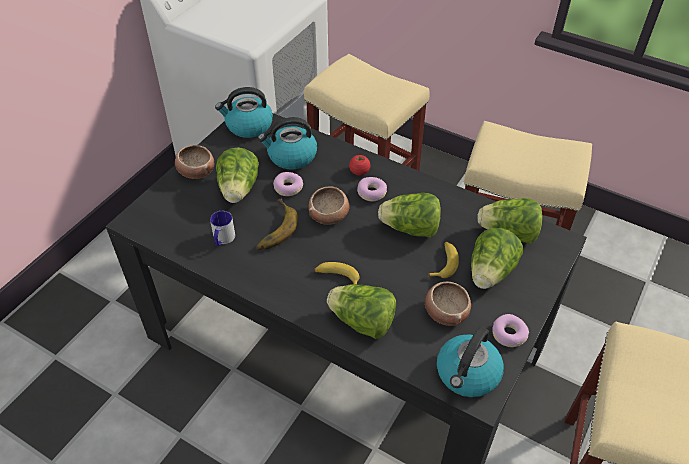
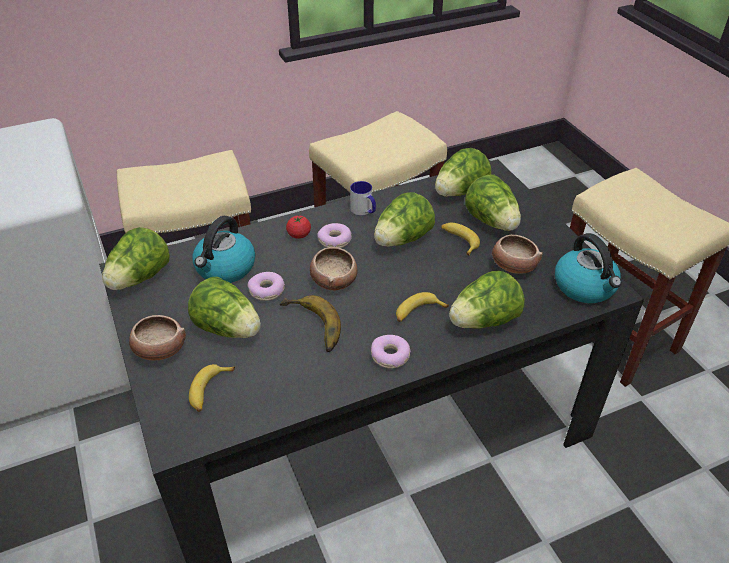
camera: 55 degrees left, 5 degrees down
(181, 212) = (209, 391): none -> banana
(223, 239) = (287, 373): mug -> mug (364, 211)
(248, 126) = (140, 278): kettle -> lettuce
(508, 334) = (561, 245): donut -> donut (390, 356)

